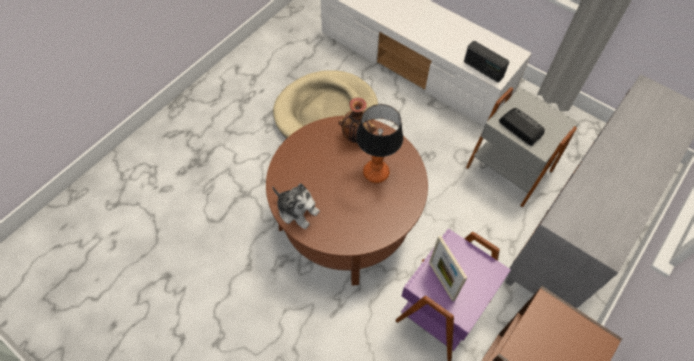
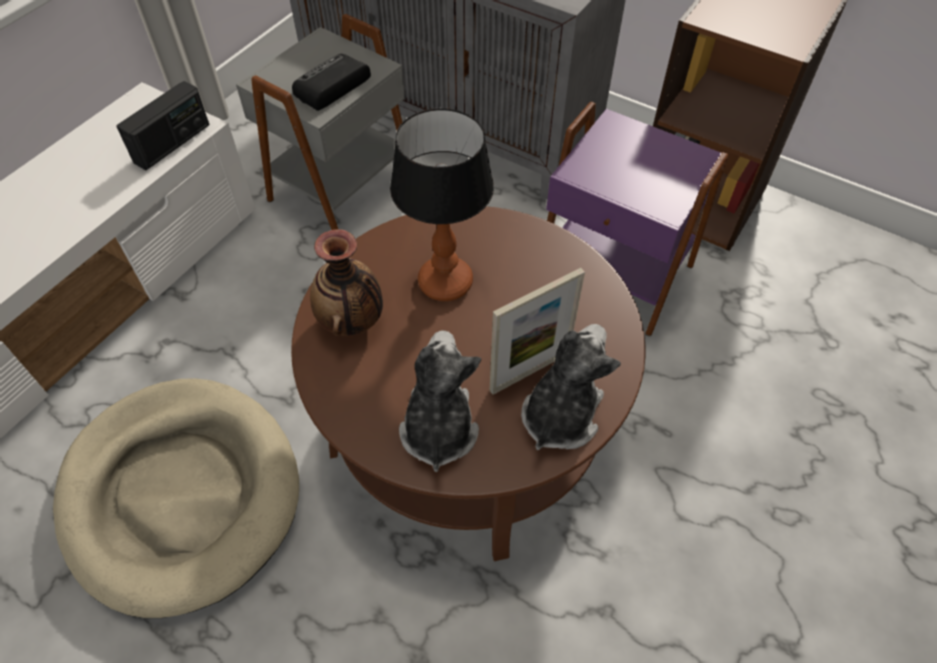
camera: 95 degrees left, 5 degrees down
(298, 165) = (438, 428): none -> plush toy
(441, 281) = (652, 184): picture frame -> picture frame (530, 371)

